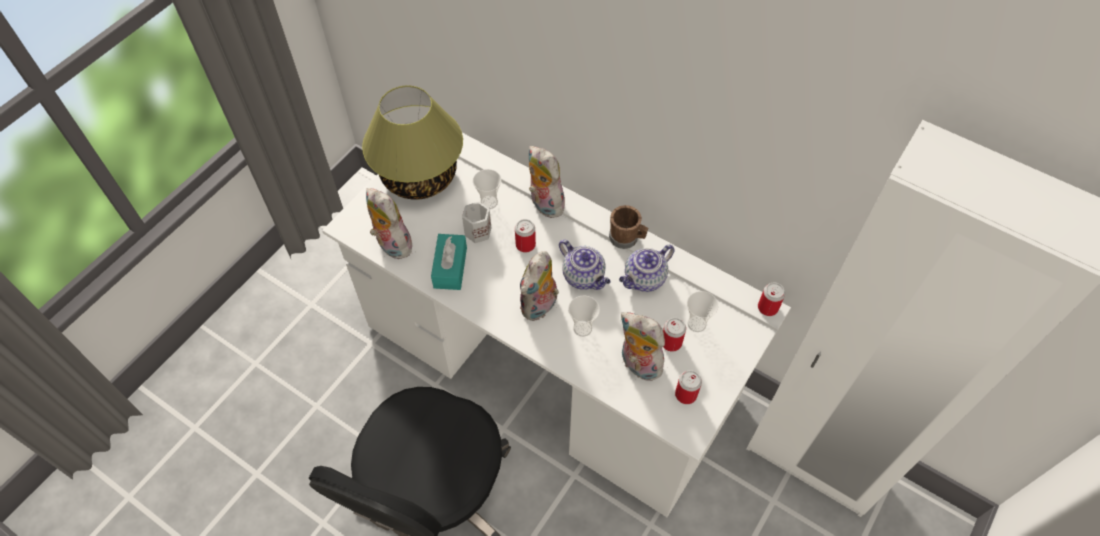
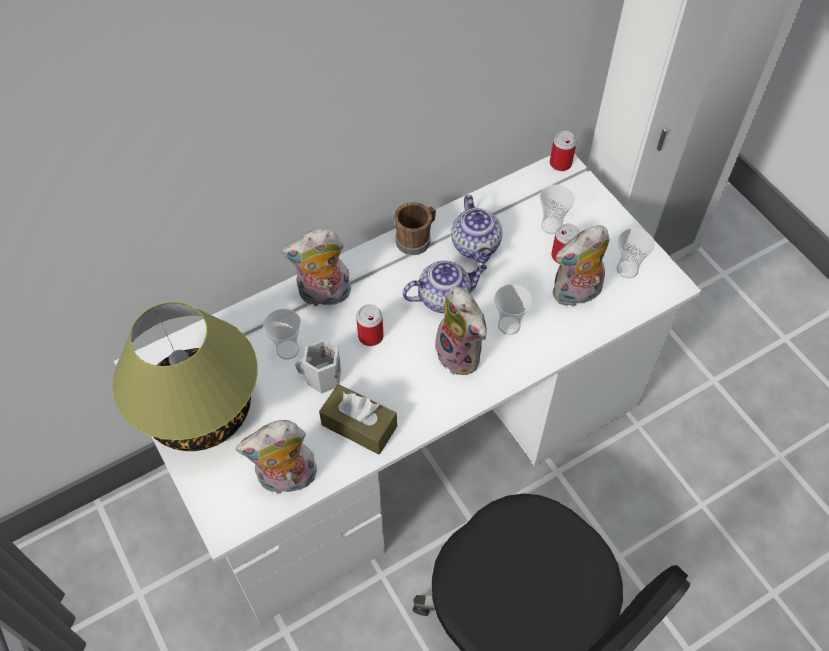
camera: 65 degrees left, 0 degrees up
(450, 267) = (359, 425): turquoise tissue box -> brown tissue box
(686, 394) = (627, 269): can -> cup

